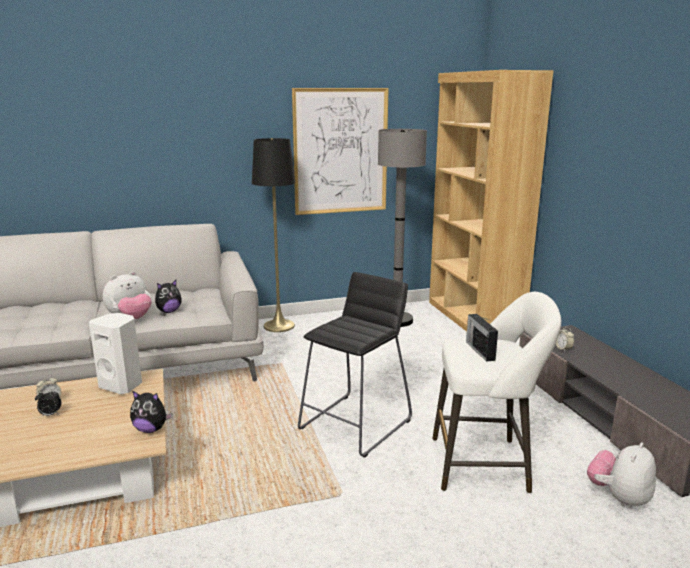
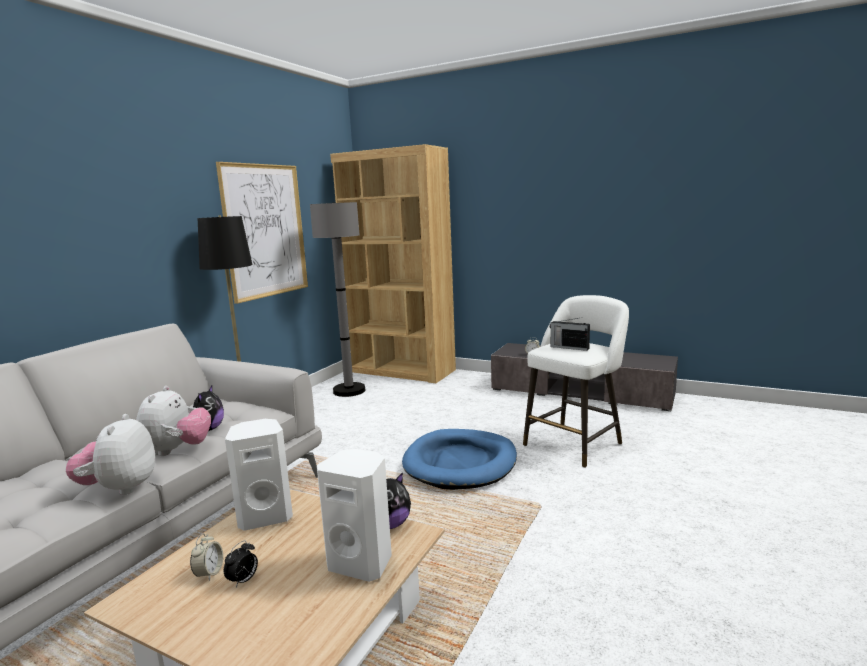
camera: 45 degrees left, 5 degrees down
(97, 441) = (362, 562): none -> white speaker
(355, 424) = (460, 463): black stool -> blue dog bed
(619, 497) = (653, 424): plush toy -> plush toy (120, 488)

